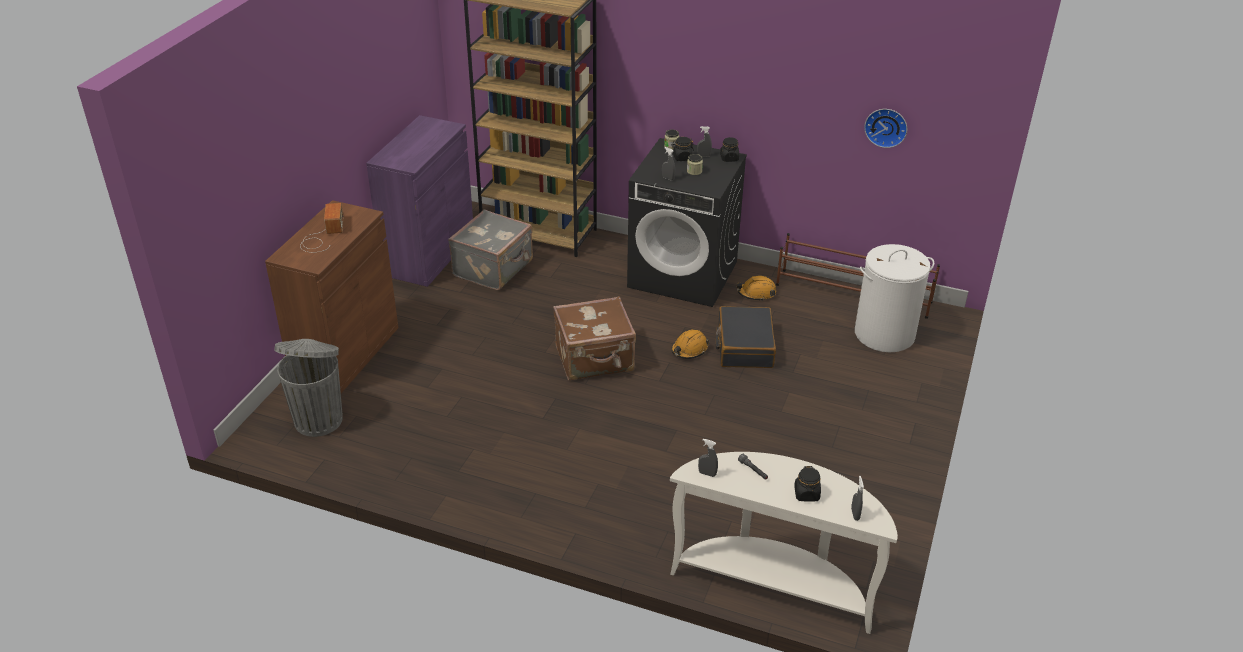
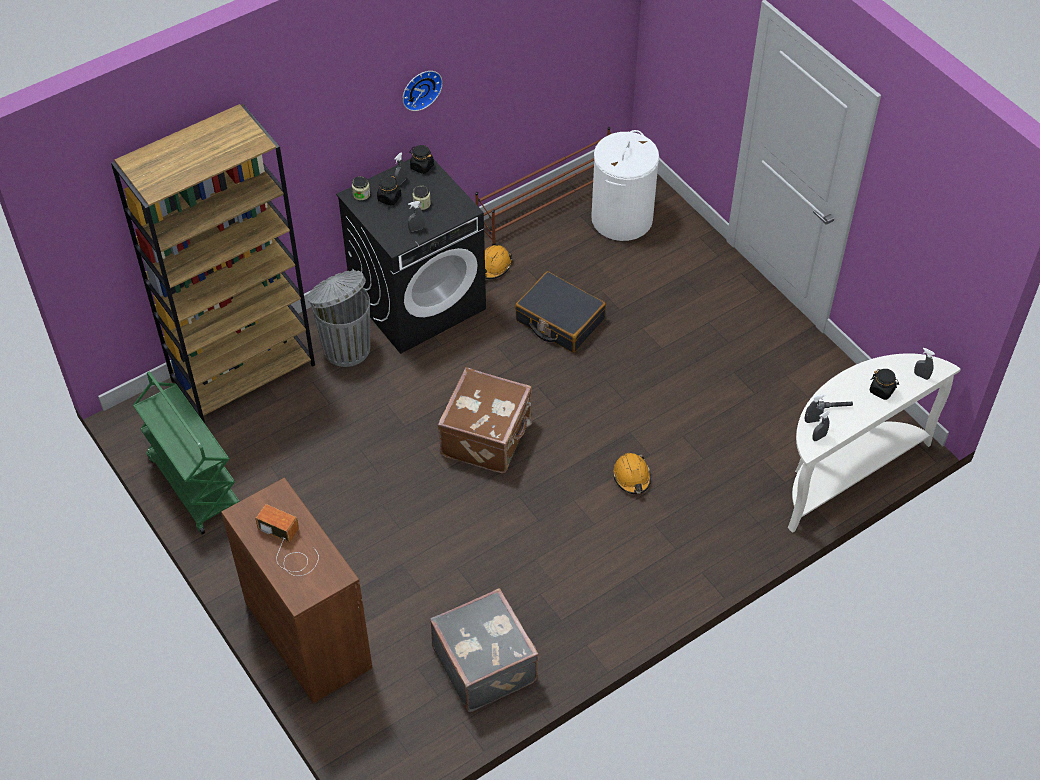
camera: 55 degrees left, 15 degrees up
(319, 419) = (397, 702): grey trash can -> grey trash can (345, 347)
(429, 254) = (194, 484): purple cabinet -> green cart
(494, 269) = (273, 441): grey suitcase -> grey suitcase (486, 663)
(689, 350) = (531, 361): orange hard hat -> orange hard hat (632, 477)
(722, 462) = (812, 420): none -> grey spray bottle
(886, 126) = (546, 44): wall clock -> wall clock (420, 88)

